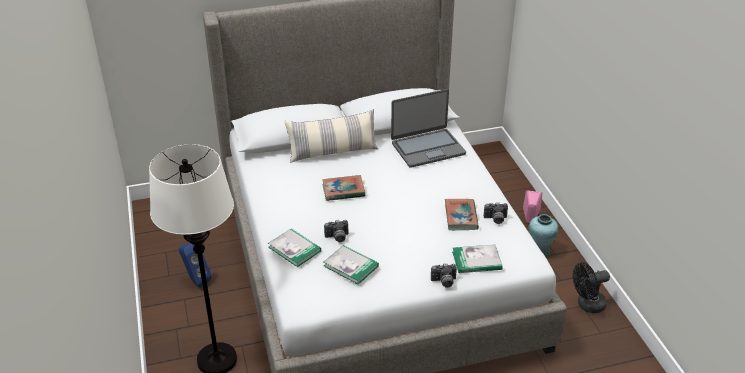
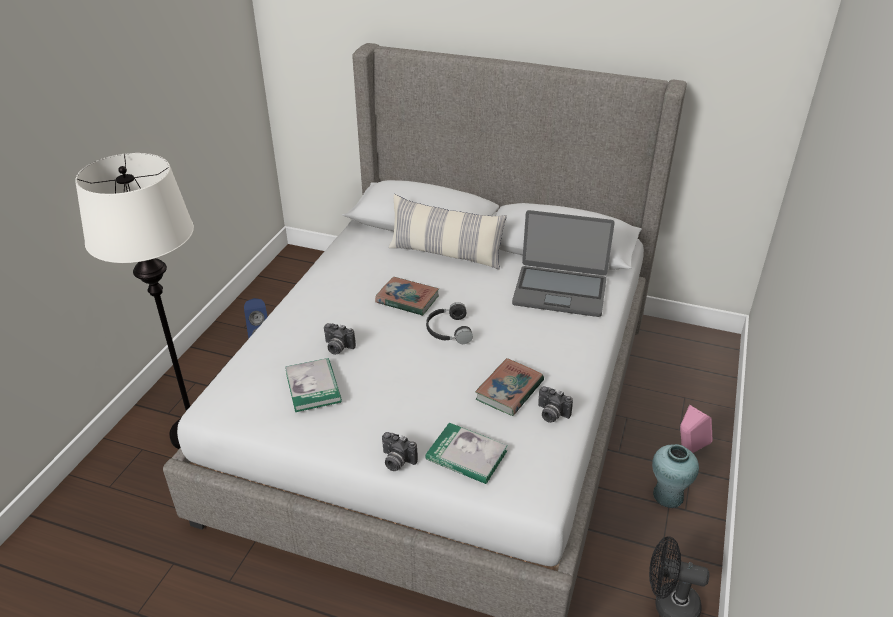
camera: 35 degrees right, 0 degrees up
(294, 249) = (281, 339): book -> none
(389, 199) = (448, 330): none -> black headphones

